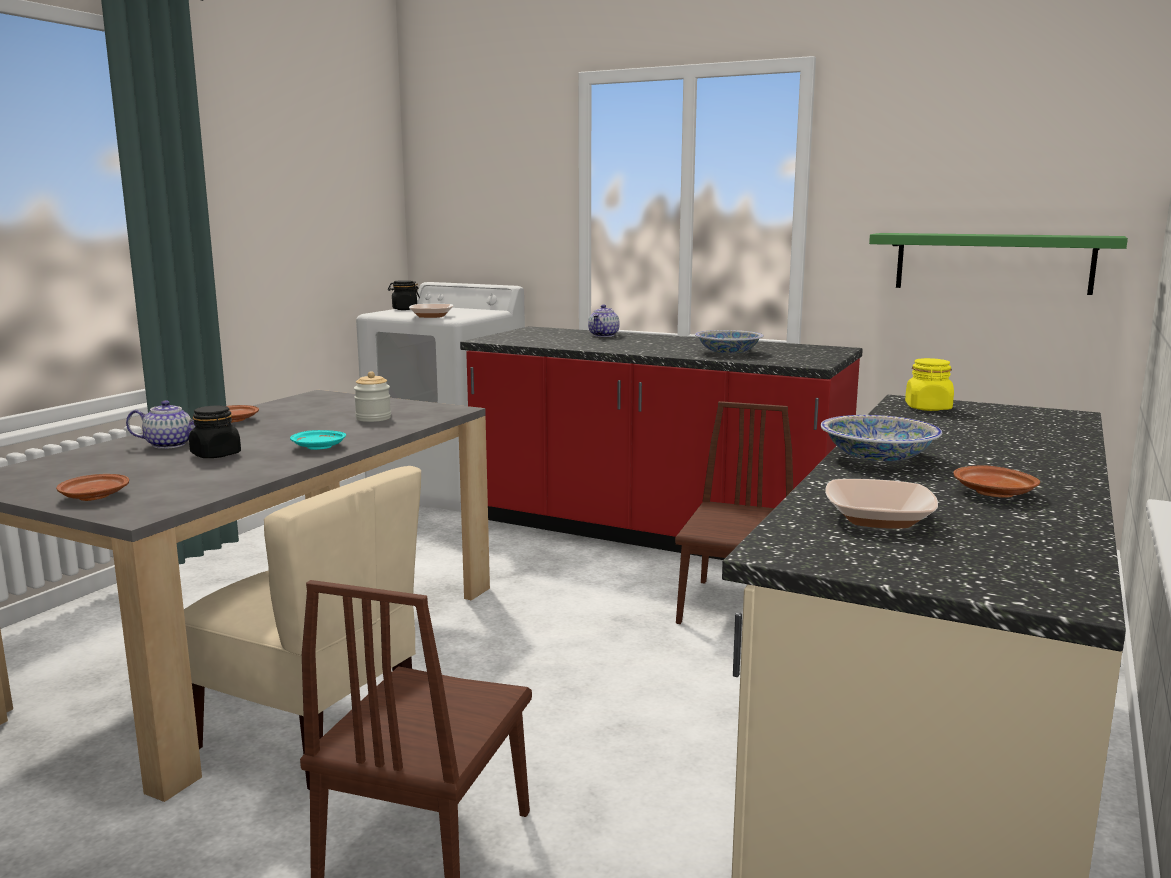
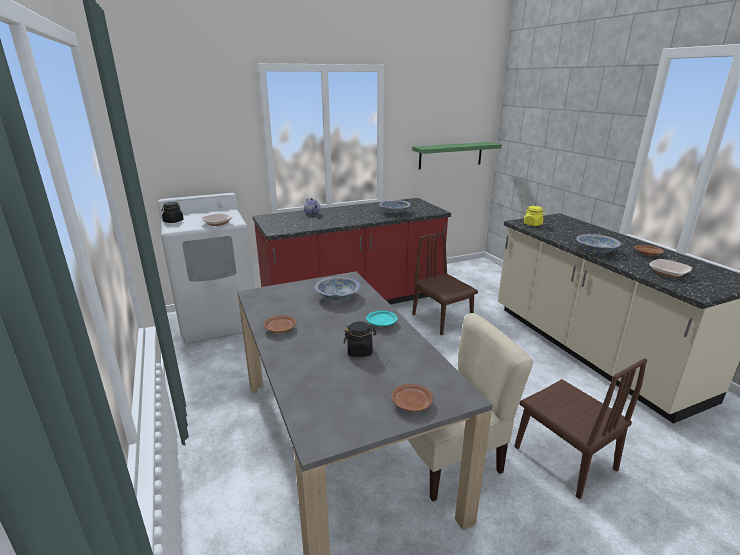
camera: 50 degrees left, 10 degrees up
(170, 444) = (313, 359): teapot -> none
(373, 418) = (337, 296): jar -> bowl

